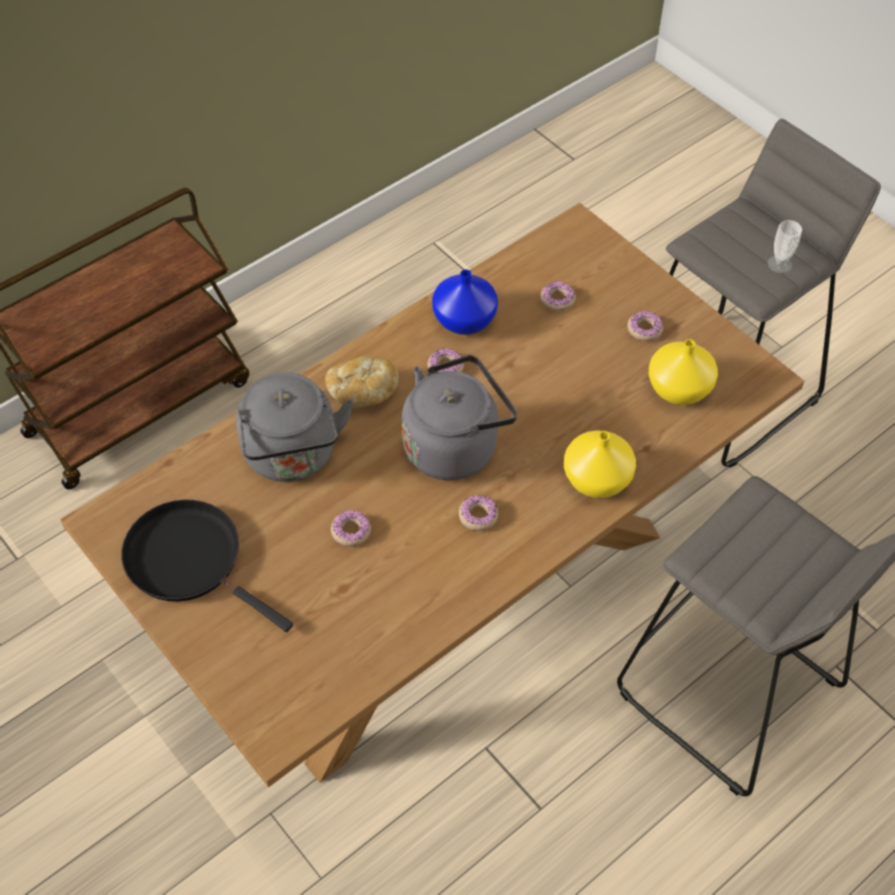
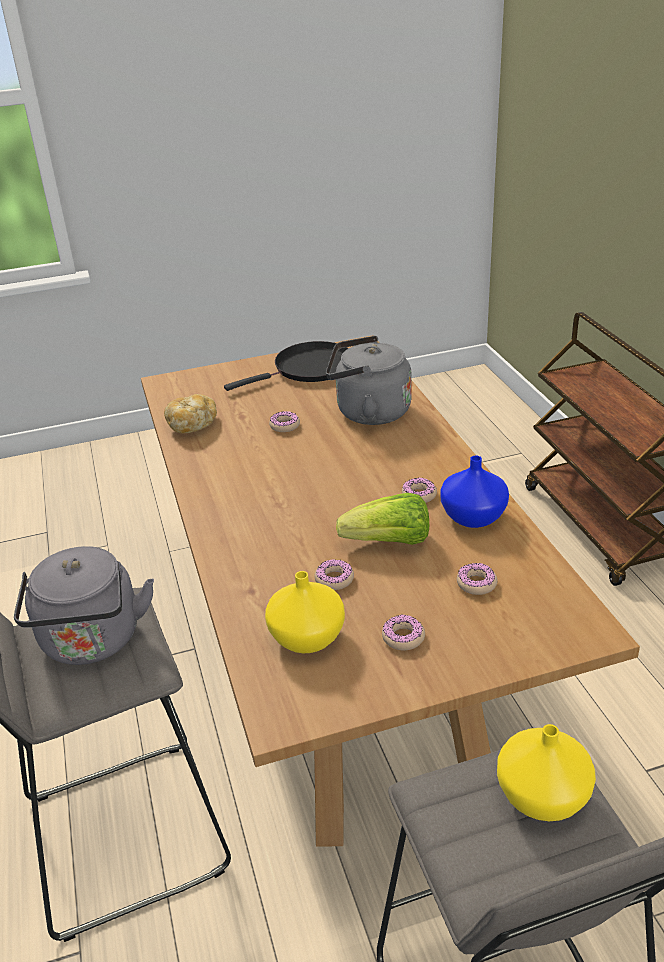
camera: 115 degrees right, 20 degrees down
(361, 393) = (413, 449): bread -> bread (192, 425)
(454, 445) = (330, 483): grey kettle -> grey kettle (92, 642)
(478, 516) = (254, 481): donut -> donut (334, 579)
(530, 370) = (389, 542): none -> lettuce
(597, 481) = (239, 550): yellow vase -> yellow vase (540, 795)
(779, 264) = (475, 839): cup -> none

